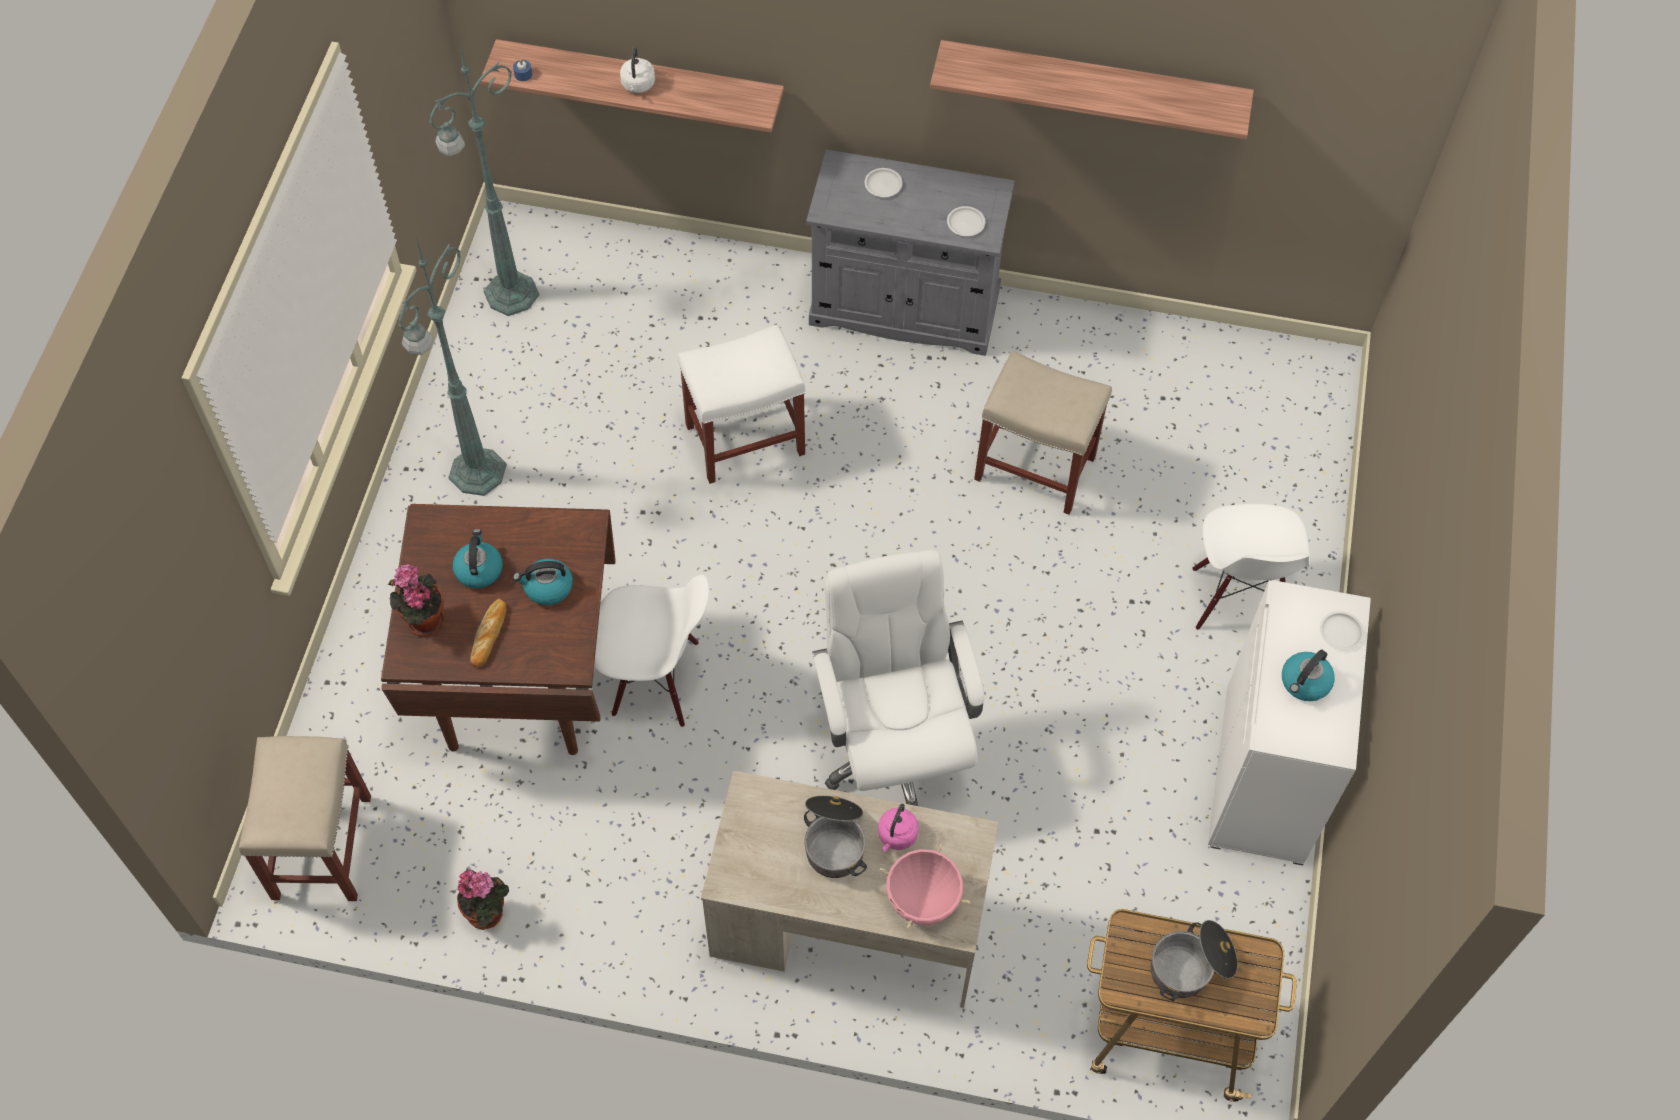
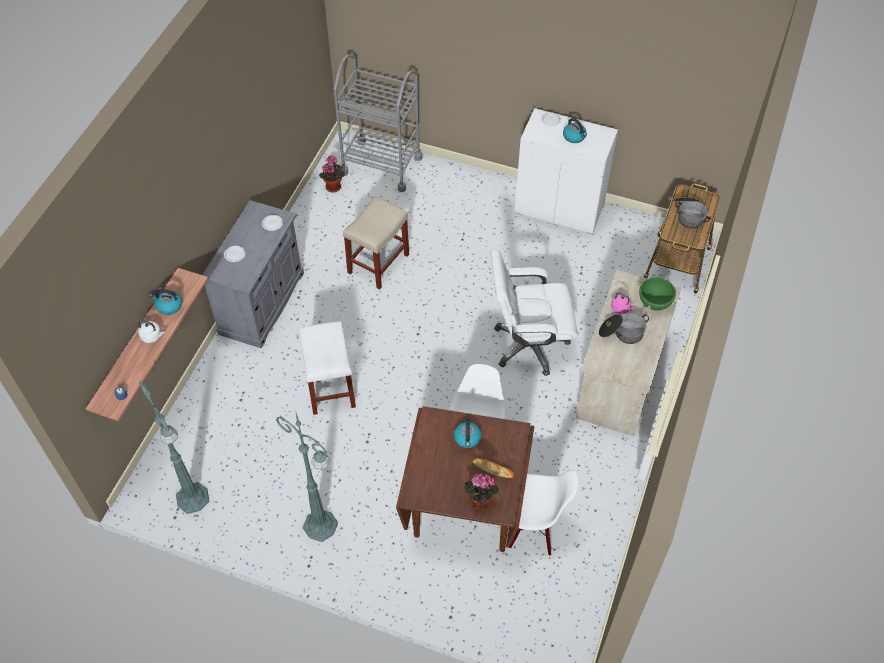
camera: 80 degrees left, 5 degrees down
(322, 849) = (558, 623): beige stool -> none
(479, 569) = (450, 472): kettle -> kettle (169, 306)
(489, 913) = (603, 537): potted plant -> potted plant (333, 186)
(922, 900) = (654, 303): pink cooking pot -> green cooking pot
(1093, 83) = (250, 118): shelf -> none
(1238, 599) = (468, 200): white chair -> white chair (532, 527)
(1287, 434) = (381, 165): none -> grey cart

